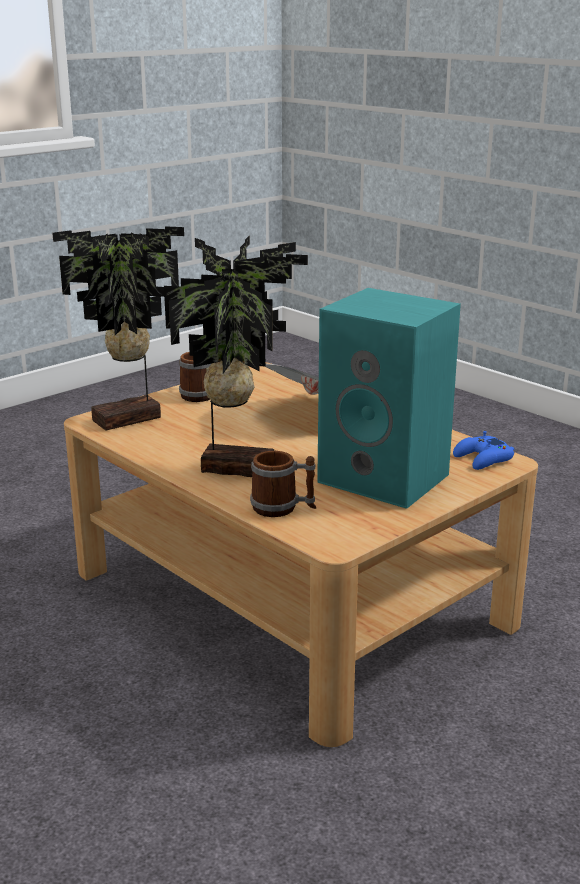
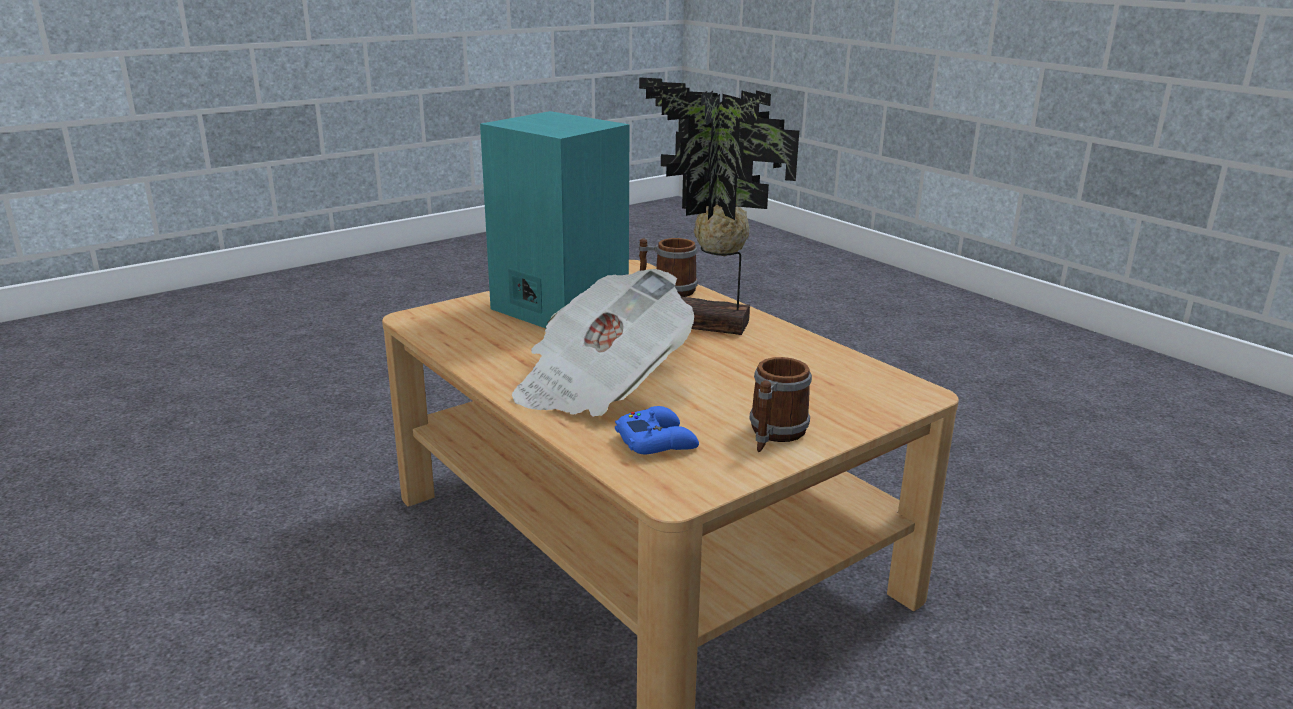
camera: 175 degrees left, 0 degrees up
(130, 420) = (863, 390): potted plant -> none
(483, 459) = (437, 321): blue game controller -> blue game controller (657, 441)

